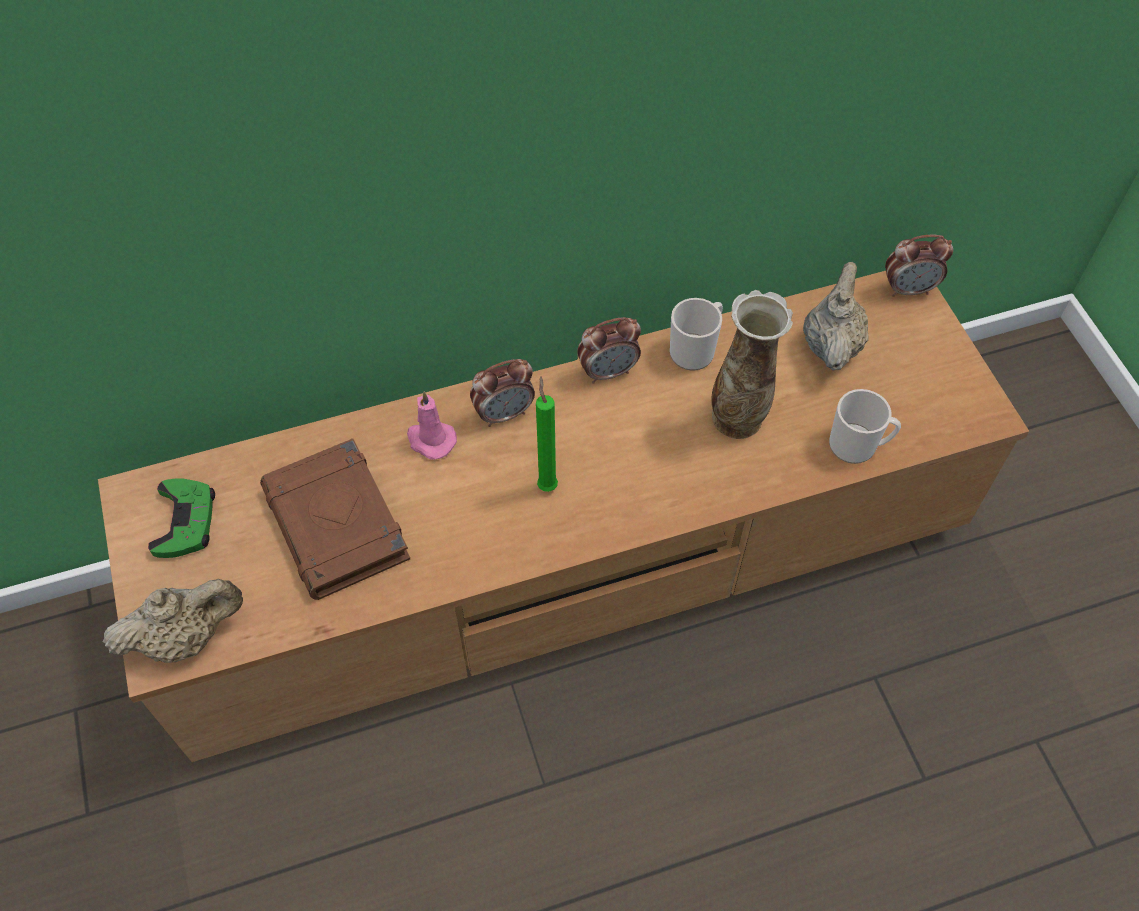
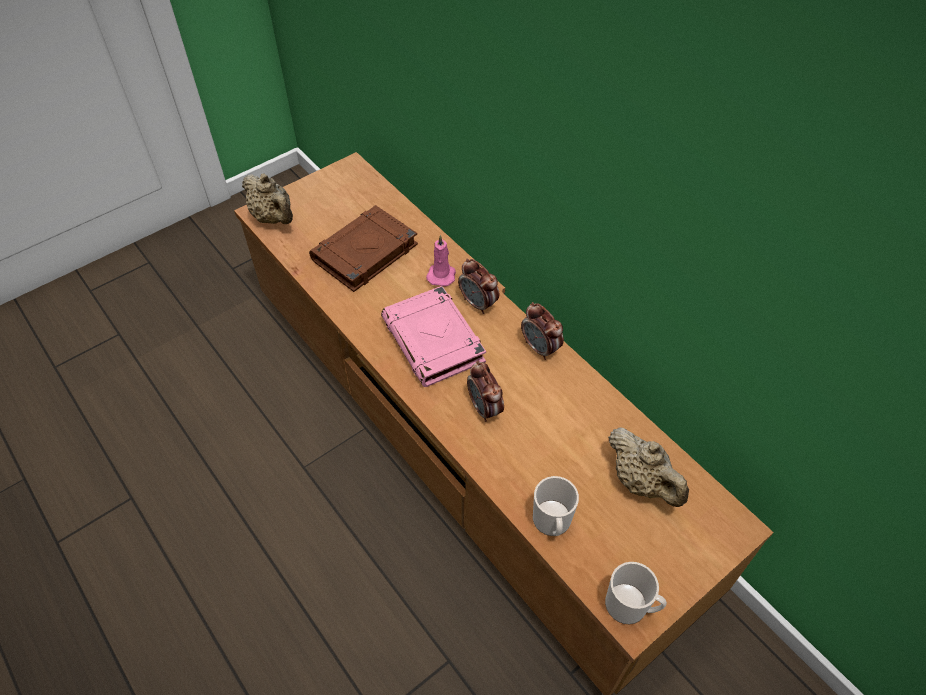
camera: 70 degrees right, 5 degrees down
(185, 521) = (343, 192): green game controller -> none
(547, 484) = (434, 341): green candle -> pink book
(695, 350) = (587, 394): mug -> mug (630, 606)
(738, 419) = (538, 436): vase -> none
(831, 344) = (642, 482): beige teapot -> beige teapot turned 60 degrees clockwise
(908, 289) = (734, 528): alarm clock -> alarm clock (485, 408)

